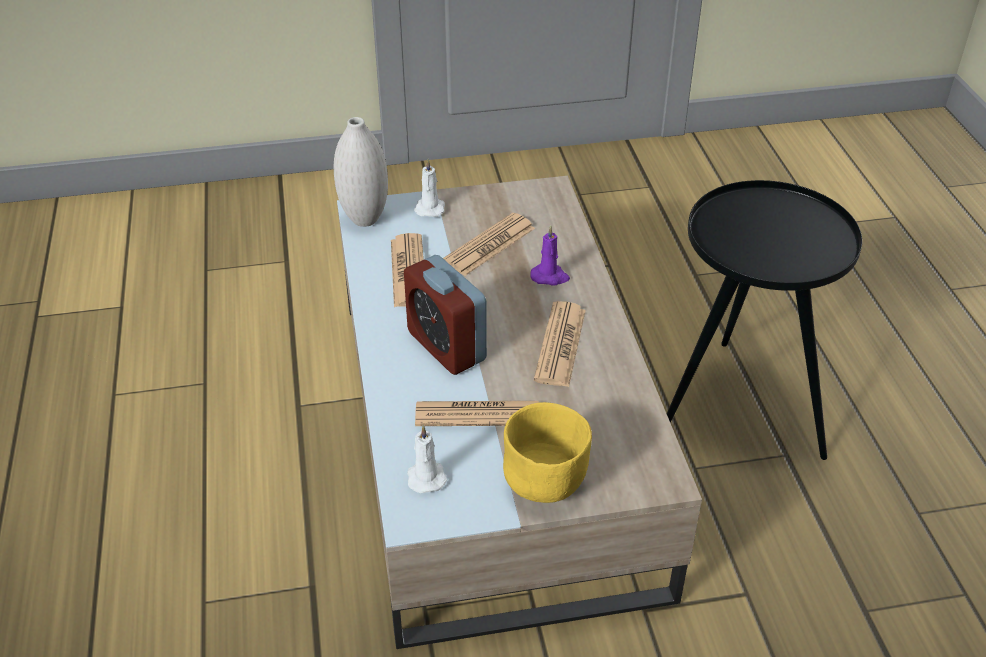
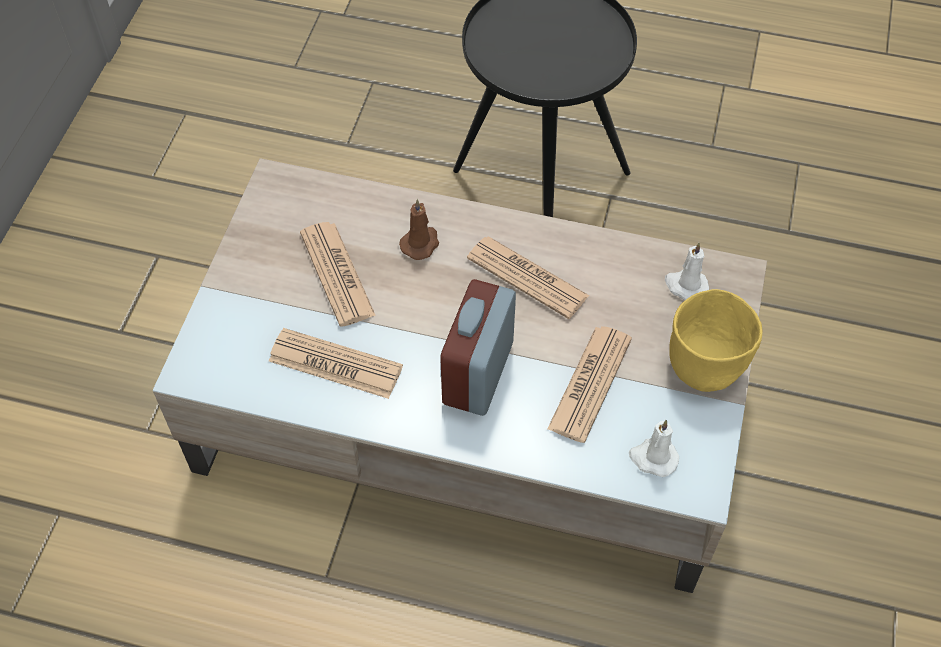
camera: 65 degrees left, 15 degrees up
(365, 219) = (212, 373): white vase -> none
(430, 208) = (234, 302): white candle -> white candle (685, 286)
(446, 346) = (478, 373): alarm clock -> alarm clock turned 120 degrees clockwise
(550, 277) = (421, 243): purple candle -> brown candle

